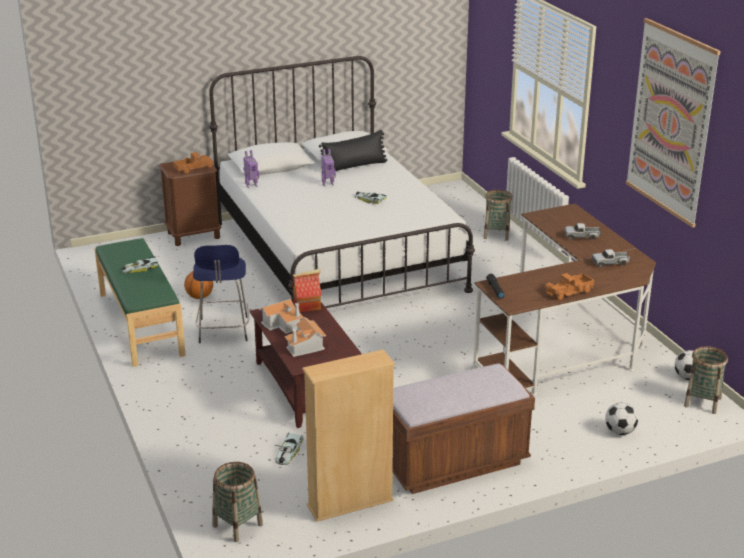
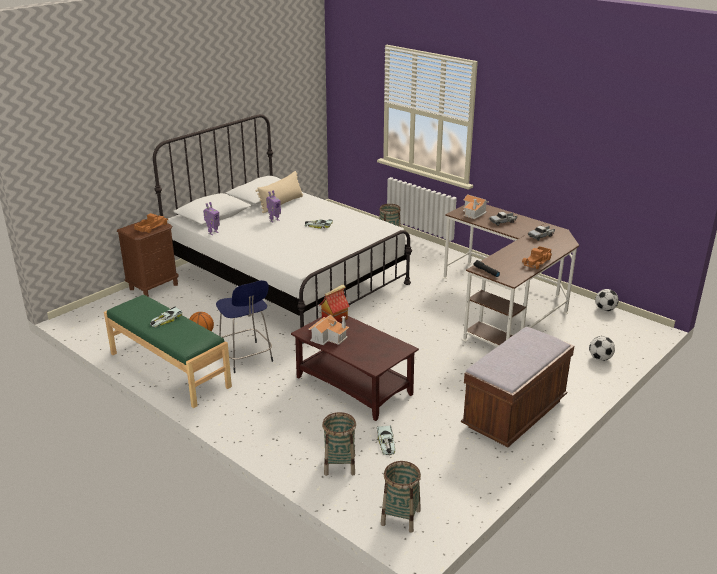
camera: 25 degrees left, 0 degrees up
(305, 347) = (364, 351): toy house -> toy house (474, 213)
(350, 503) = (470, 469): beige bookcase -> none
(354, 166) = (281, 203): black pillow -> beige pillow
(670, 122) = (567, 122): picture -> none
(702, 402) = (629, 324): basket -> basket (339, 465)

